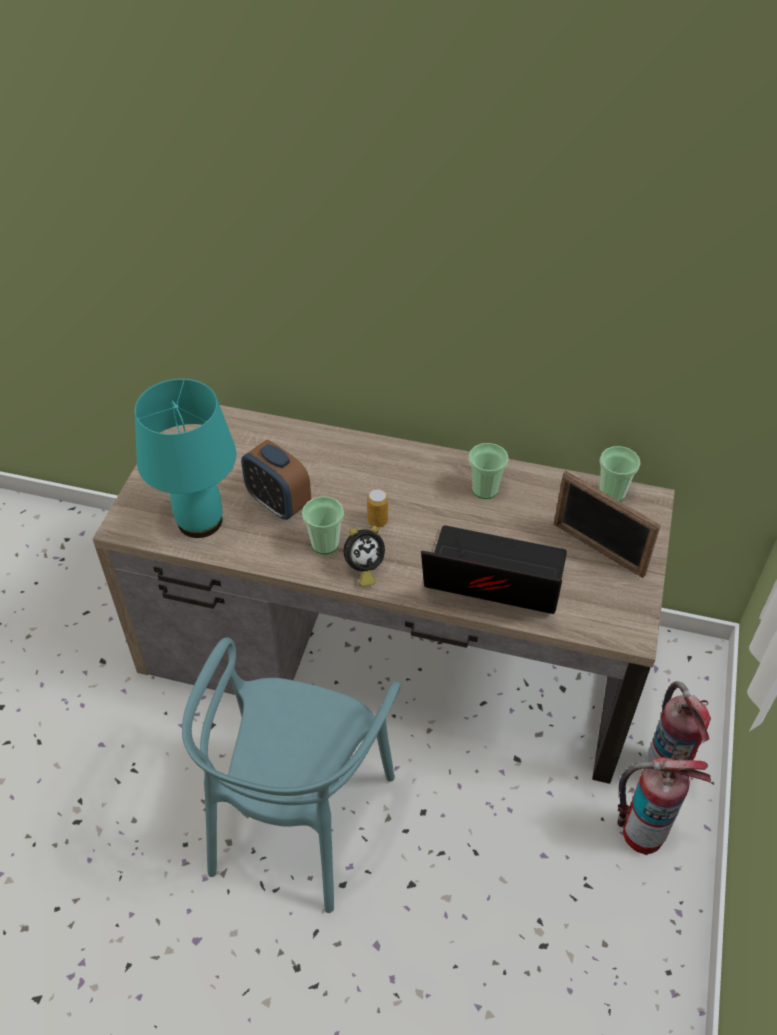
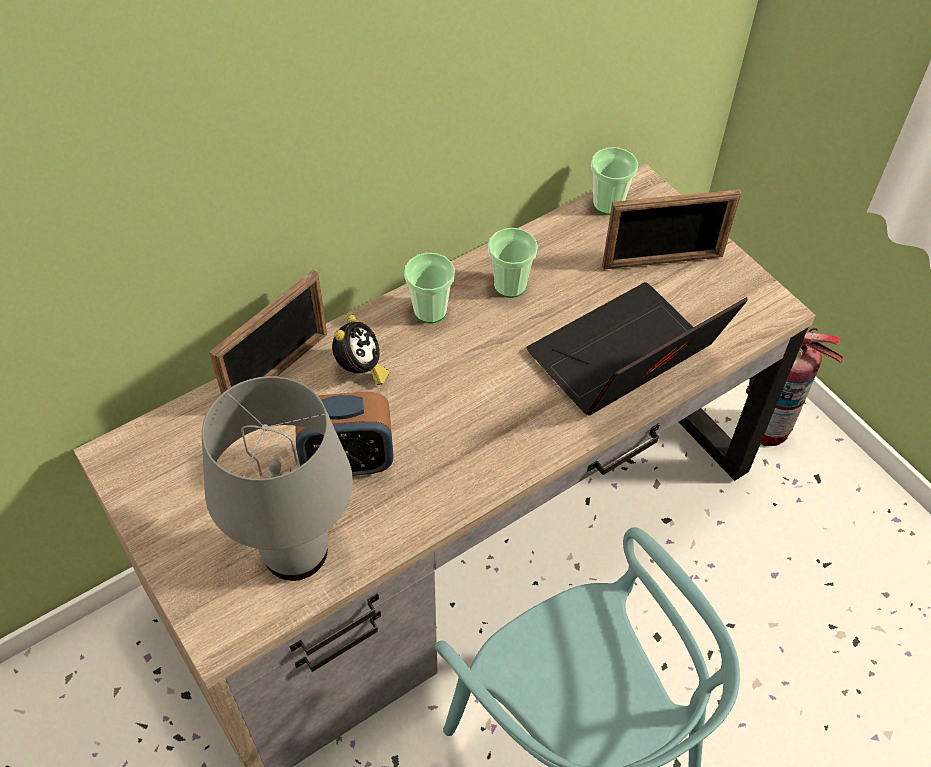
camera: 50 degrees left, 5 degrees up
(200, 520) = (294, 551): turquoise table lamp -> grey table lamp
(306, 435) = (278, 372): none -> picture frame
(325, 544) = (447, 459): cup -> cup (430, 311)
(363, 569) = (512, 450): alarm clock -> alarm clock (360, 370)
(377, 521) = (462, 395): can -> none
(642, 833) = (809, 487): fire extinguisher -> none

